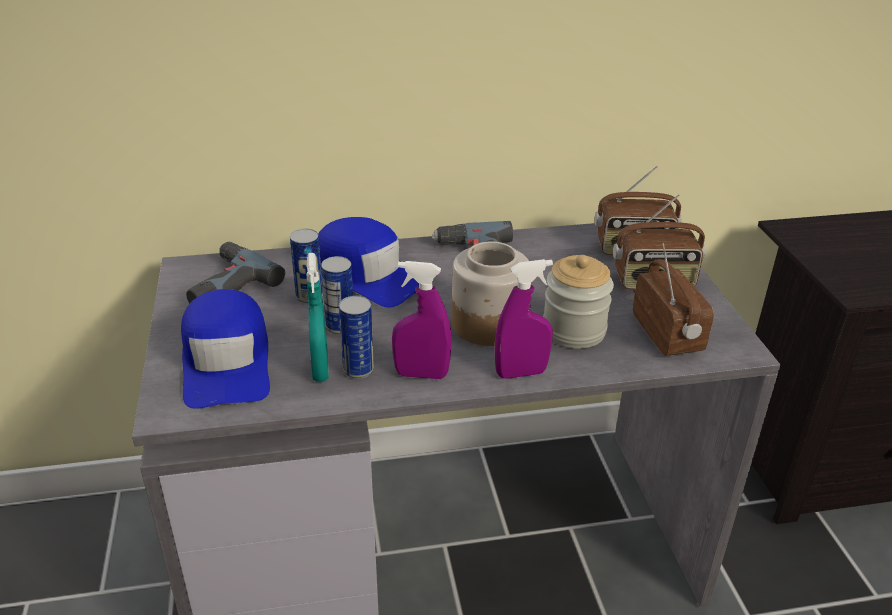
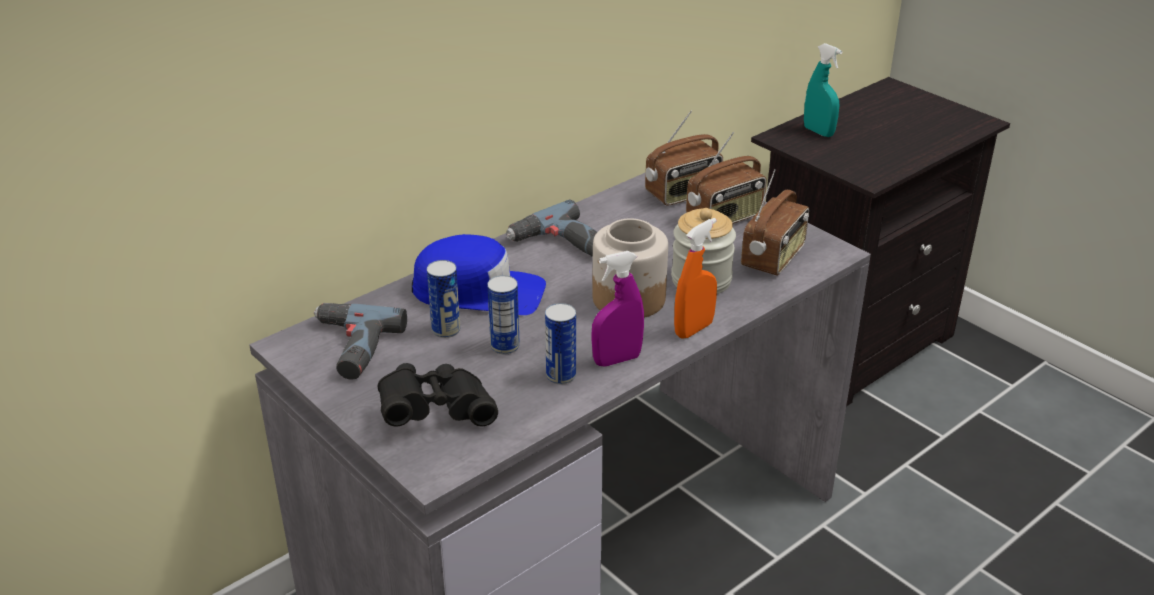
camera: 30 degrees left, 0 degrees up
(227, 361) = (436, 412): blue cap -> black binoculars
(320, 369) = (527, 387): turquoise spray bottle -> turquoise spray bottle (818, 132)
(521, 373) = (693, 329): purple spray bottle -> orange spray bottle
(668, 334) = (774, 258): radio -> radio turned 75 degrees clockwise

